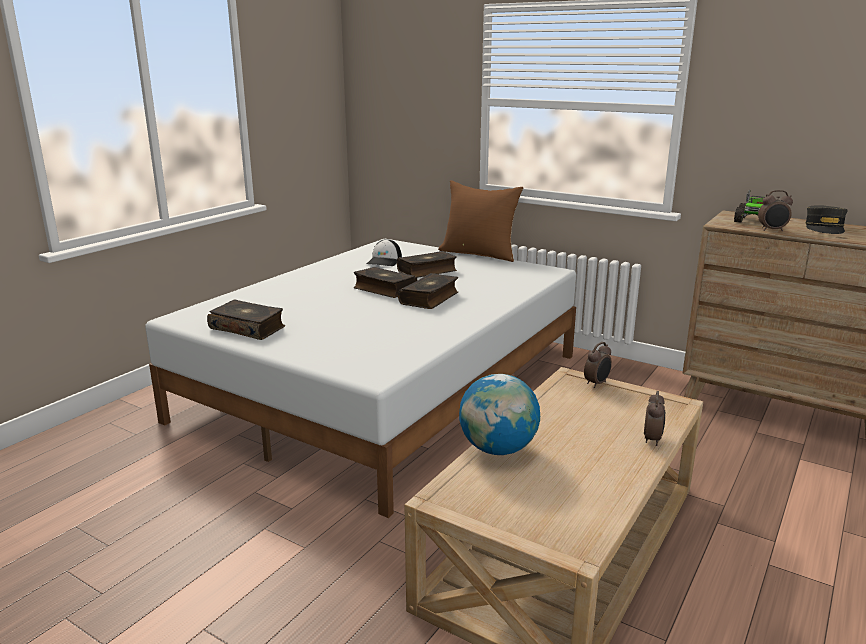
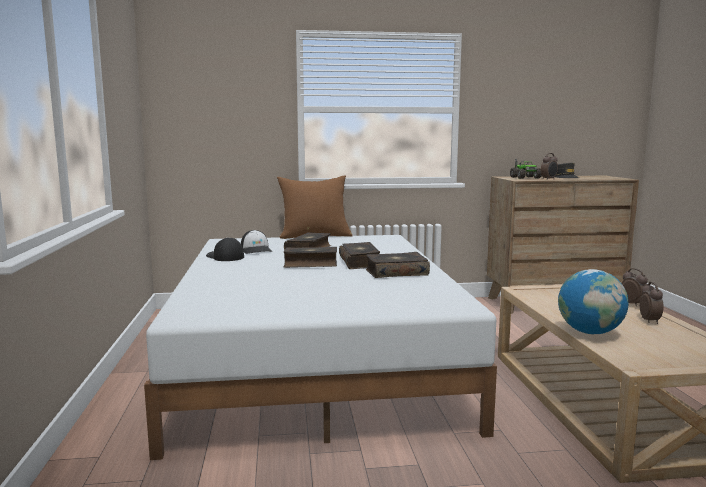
camera: 40 degrees left, 10 degrees down
(248, 328) = (275, 307): book -> book (396, 273)
(343, 263) = (225, 257): none -> cap
(597, 383) = (541, 289): alarm clock -> alarm clock (650, 321)

